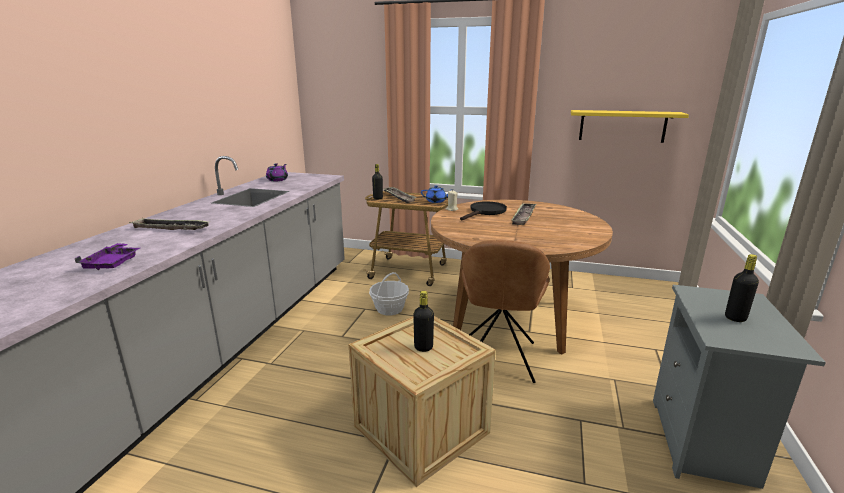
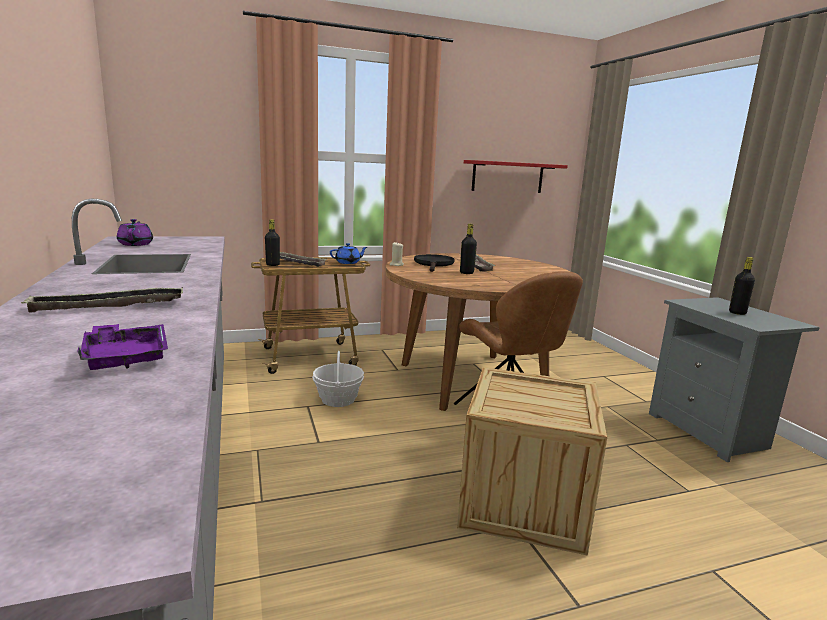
camera: 35 degrees left, 5 degrees down
(423, 347) = (536, 398): black bottle -> black bottle (466, 273)
(622, 126) = (507, 177): yellow shelf -> red shelf

